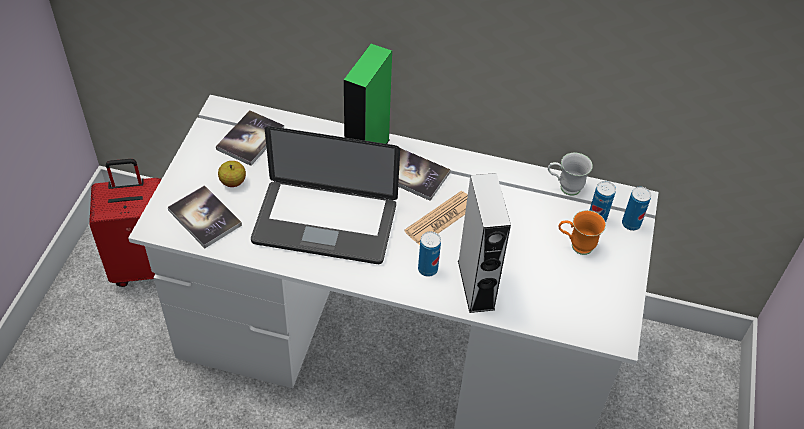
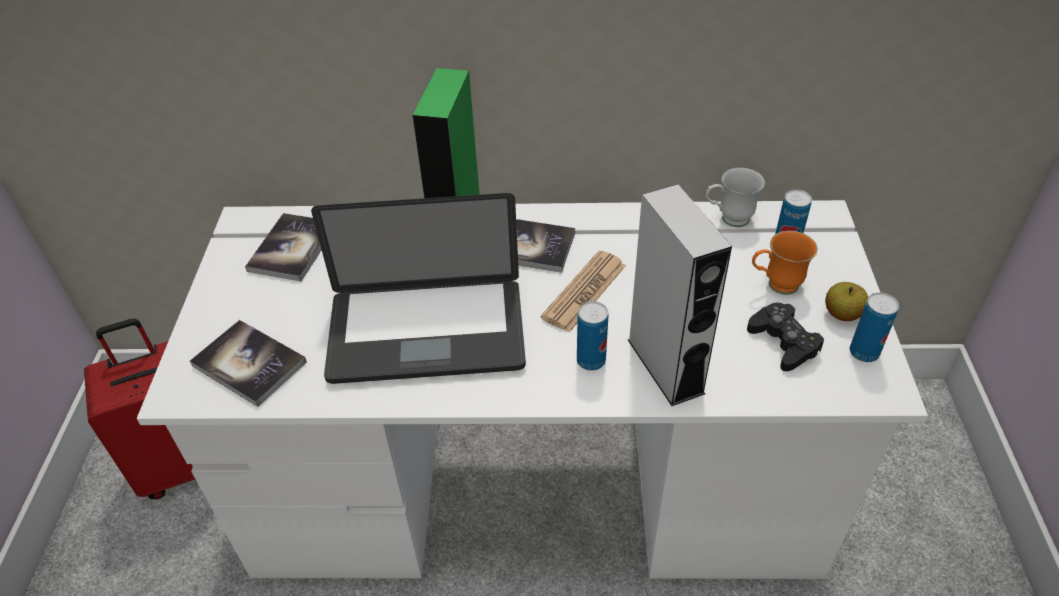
camera: 10 degrees left, 5 degrees down
(233, 182) = (280, 307): apple -> apple (842, 314)
(563, 288) = (783, 342): none -> black game controller
(631, 224) = (831, 244): can -> can (864, 352)

